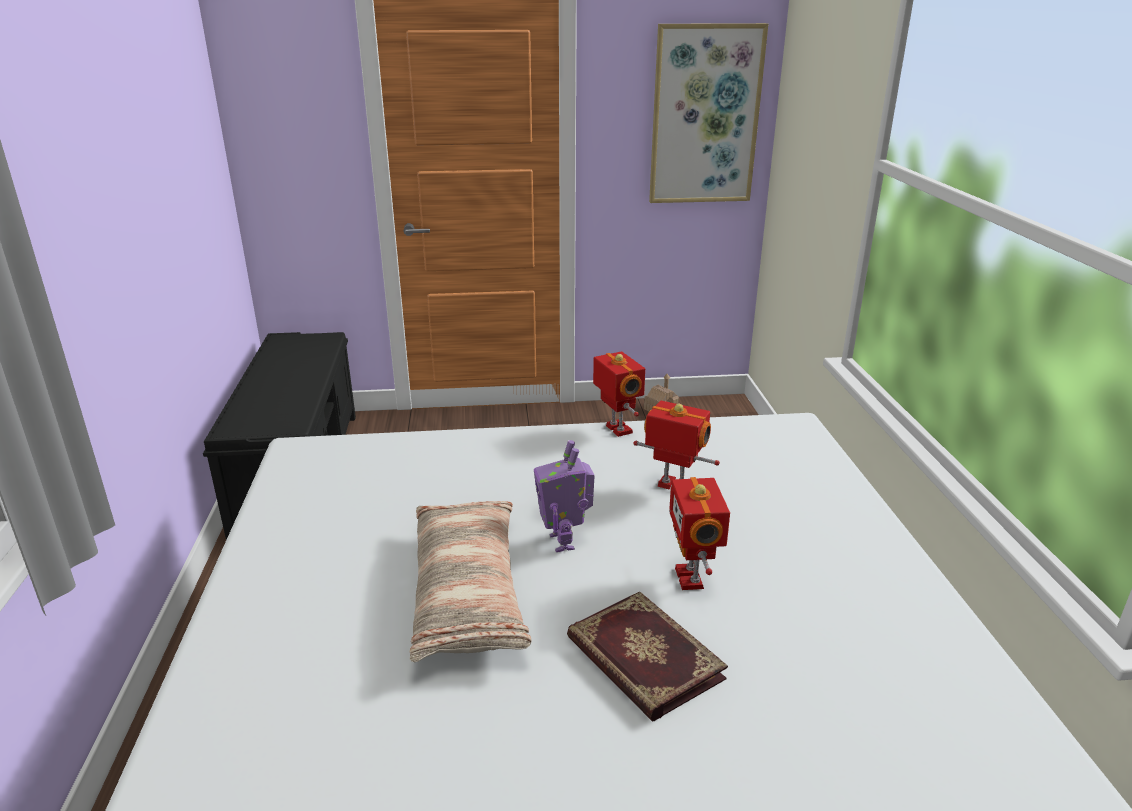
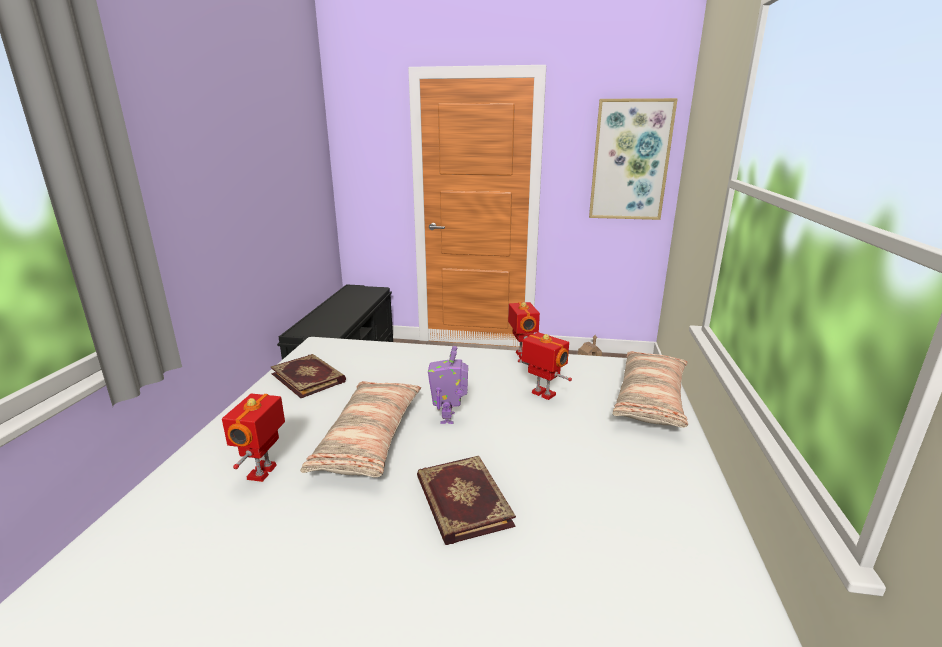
camera: 15 degrees right, 5 degrees down
(317, 509) = (309, 377): none -> book
(692, 578) = (525, 454): toy robot -> toy robot (264, 472)
(813, 473) = (651, 399): none -> pillow

